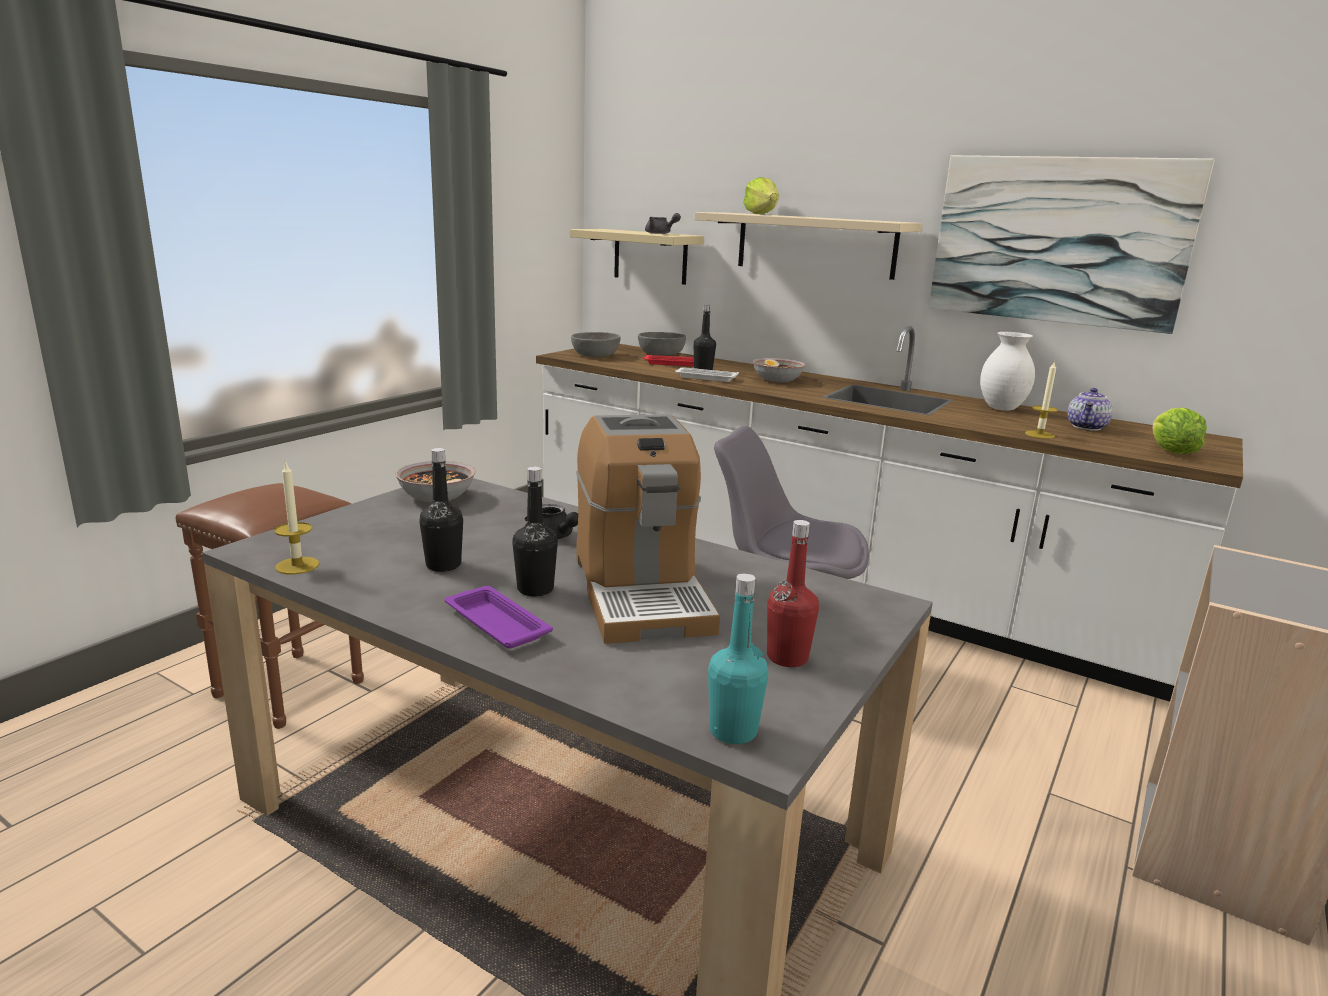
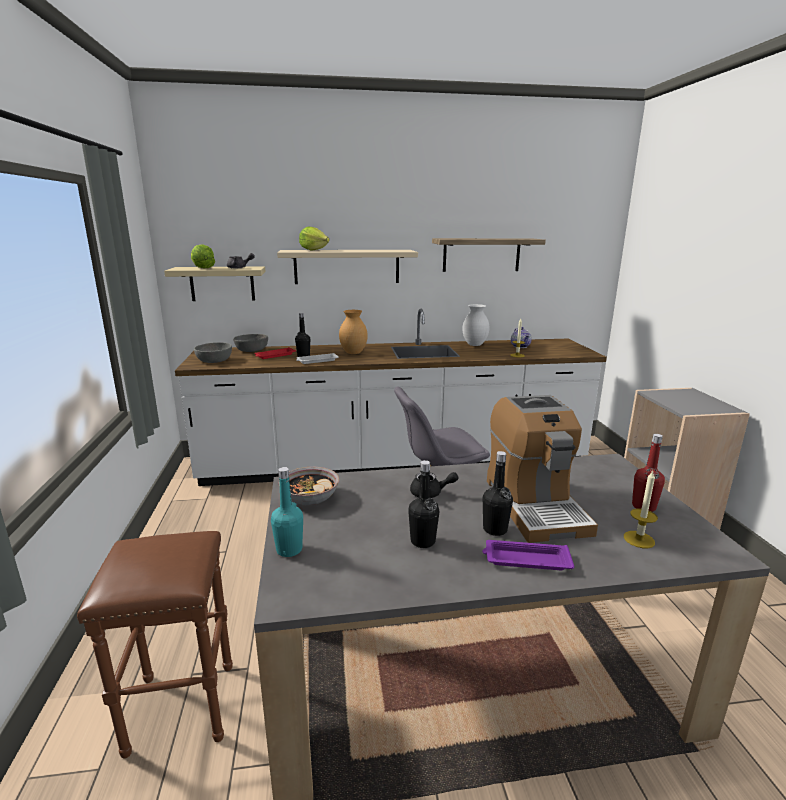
camera: 40 degrees left, 0 degrees up
(297, 565) = (346, 592): candle -> candle (639, 539)
(640, 592) = (534, 505): coffee machine -> coffee machine turned 45 degrees clockwise
(733, 731) = (705, 552): turquoise bottle -> turquoise bottle (289, 550)
(777, 380) = (354, 353): bowl -> brown vase
(1058, 241) = (481, 255): picture -> shelf
(1171, 452) = (567, 351): lettuce -> lettuce (203, 268)

